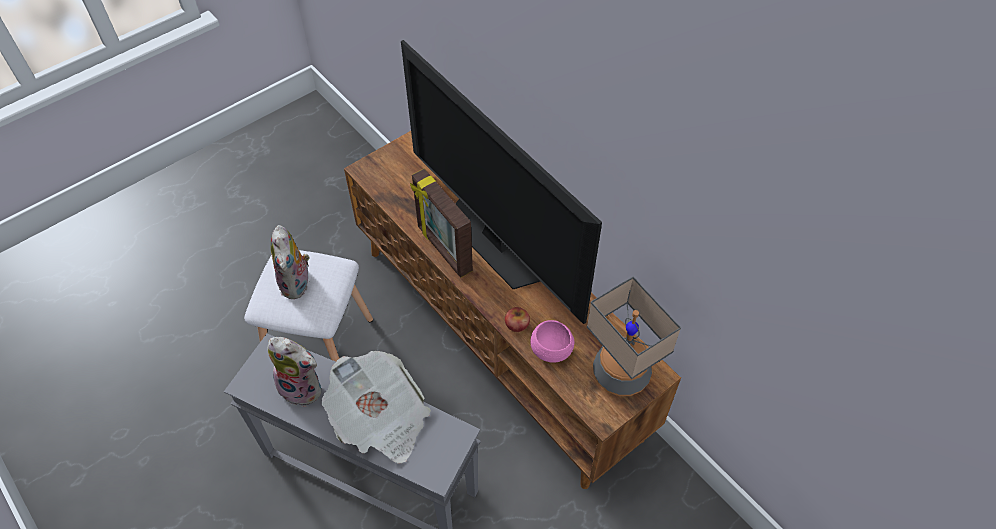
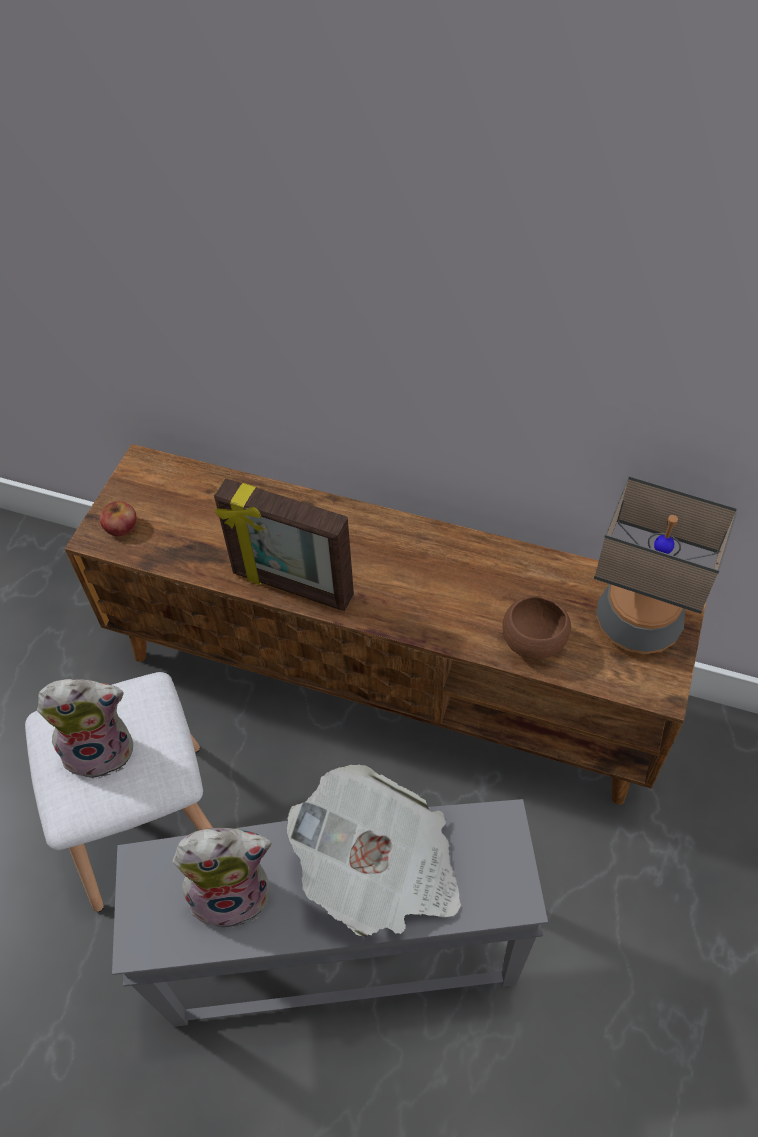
camera: 30 degrees left, 0 degrees up
(297, 284) = (102, 748): plush toy -> plush toy turned 60 degrees counterclockwise
(497, 240) = (354, 538): television -> none
(517, 324) = (464, 632): apple -> apple (121, 526)
(551, 351) = (533, 642): pink bowl -> brown bowl

